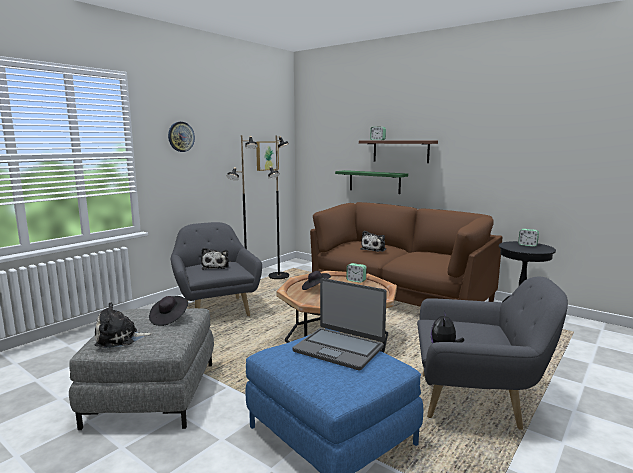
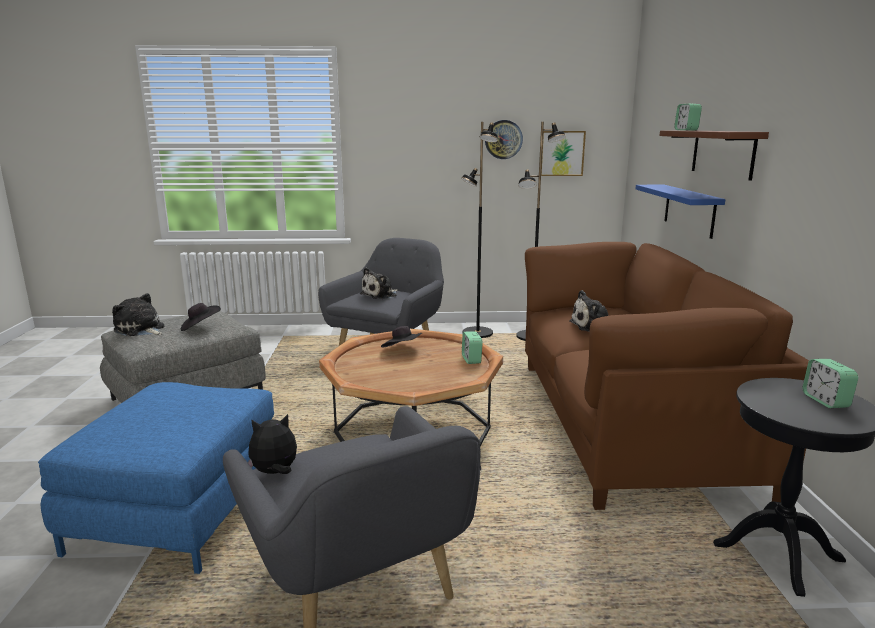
camera: 50 degrees right, 5 degrees up
(181, 136) = (407, 124): wall clock -> wall clock (503, 139)
(339, 348) = (192, 410): laptop -> none
(374, 182) = (689, 210): green shelf -> blue shelf

